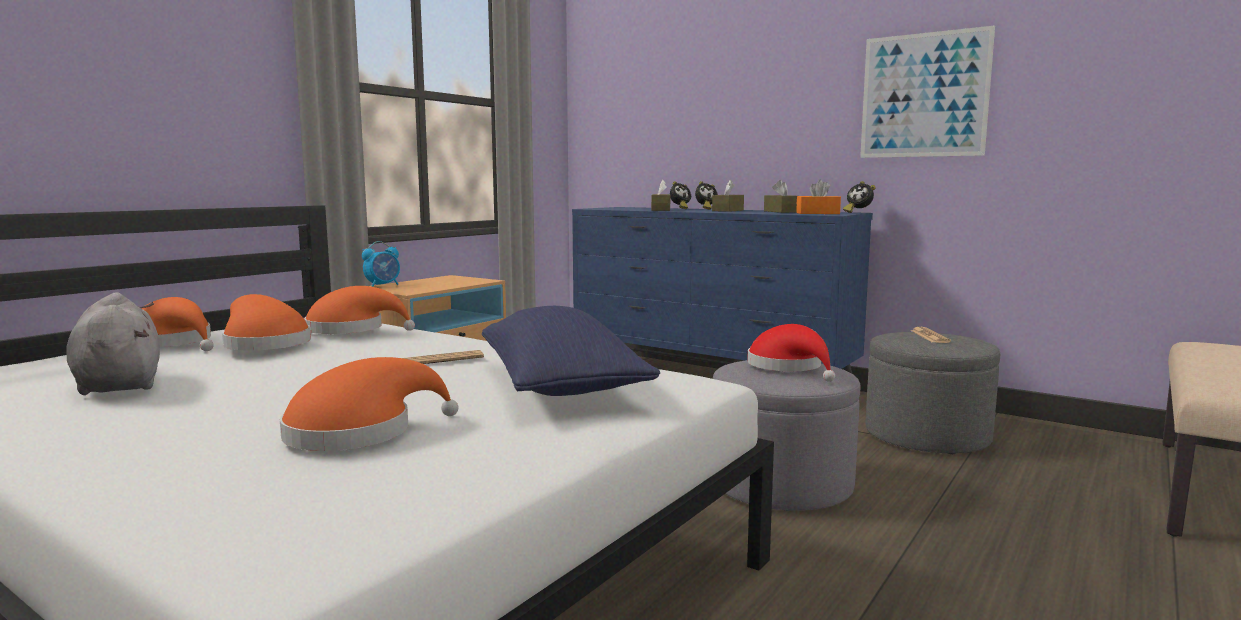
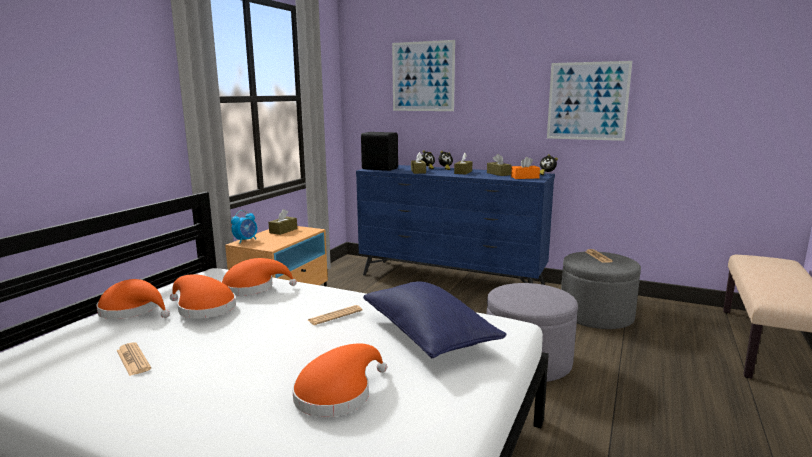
camera: 10 degrees left, 5 degrees up
(119, 384) = (133, 359): grey plush toy -> newspaper
(444, 280) = (283, 231): none -> brown tissue box
(608, 208) = (379, 169): none -> black speaker
(679, 74) = (423, 76): none -> picture
(788, 367) = (532, 292): red hat -> none

